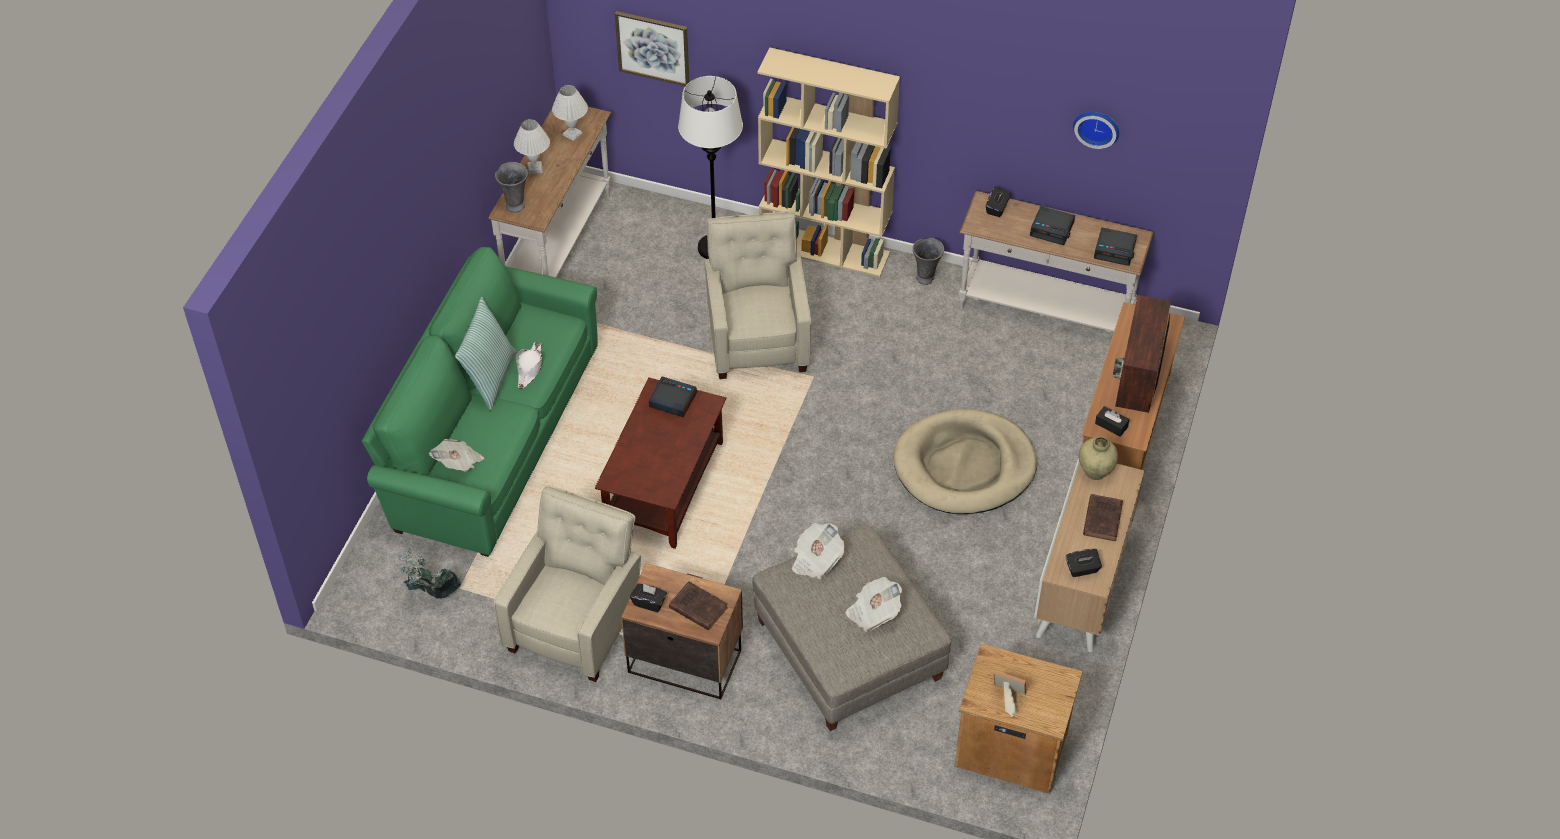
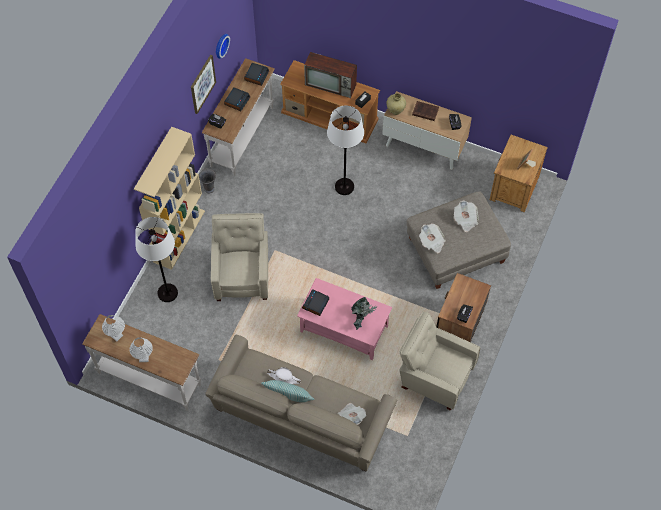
camera: 85 degrees left, 10 degrees up
(431, 595) = (411, 451): potted plant -> potted plant (361, 319)
(490, 437) = (300, 419): green sofa -> beige sofa
(515, 205) = (175, 369): grey vase -> none
(653, 47) = (96, 262): picture -> picture (202, 84)
(664, 484) = (343, 328): brown coffee table -> pink coffee table
(697, 607) = (467, 293): brown book -> none
(758, 338) = (242, 275): beige armchair -> beige armchair turned 90 degrees clockwise
(964, 466) = (344, 186): beige dog bed -> white floor lamp

